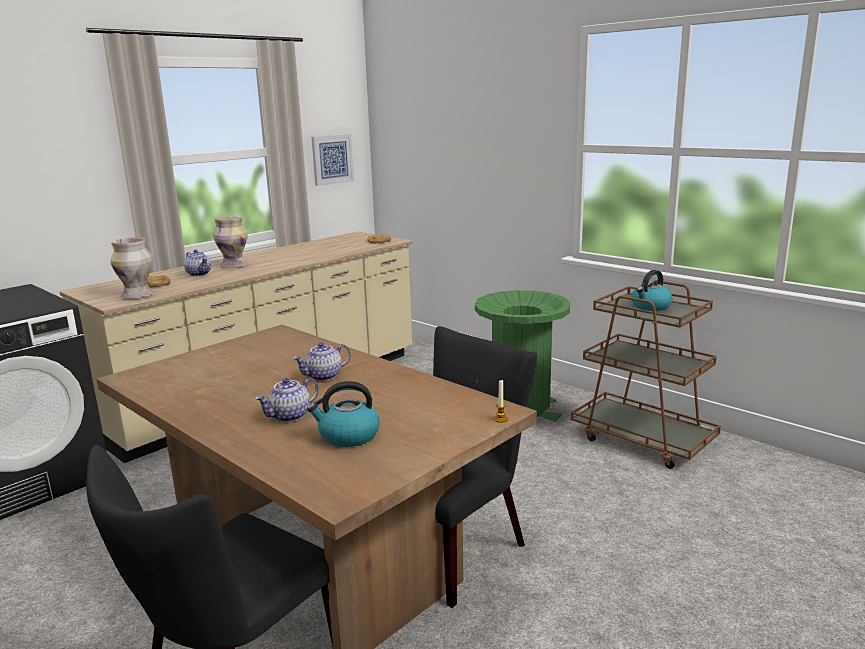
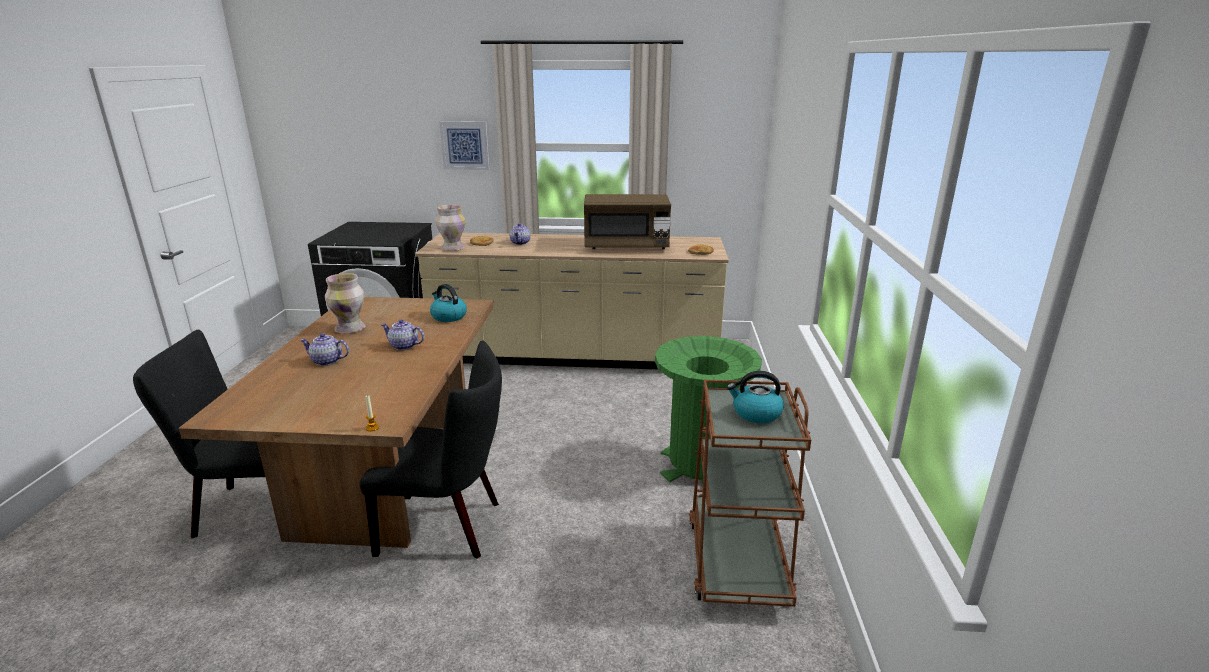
camera: 50 degrees right, 5 degrees up
(234, 265) = (554, 243): vase -> vase (350, 329)
(308, 252) = (626, 246): none -> brown microwave
(332, 159) = (713, 161): picture -> picture (465, 145)
(348, 436) = (306, 388): kettle -> kettle (448, 316)

